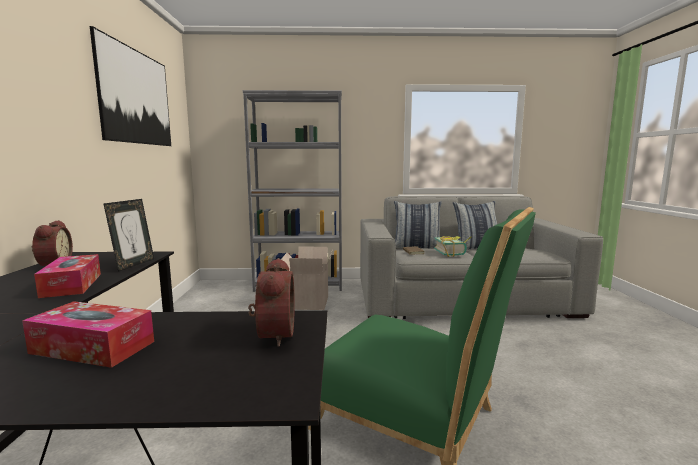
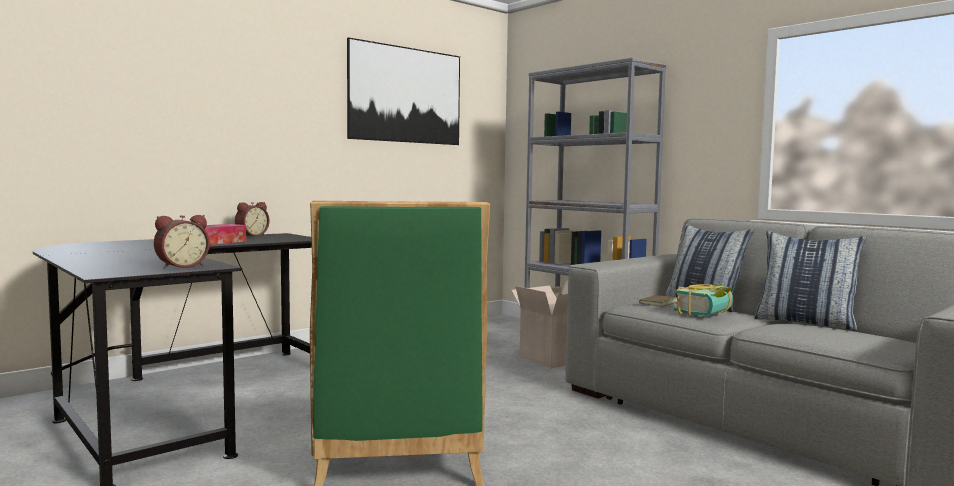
camera: 50 degrees right, 5 degrees down
(93, 347) = (131, 256): tissue box -> none
(134, 264) = (278, 241): picture frame -> none

